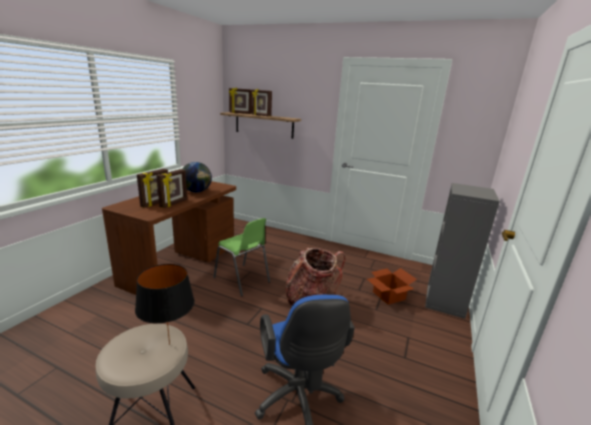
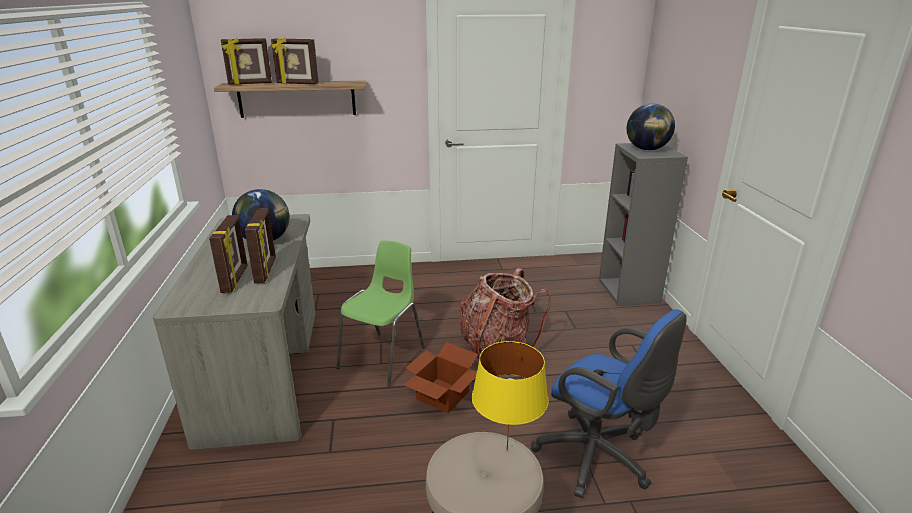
camera: 30 degrees left, 5 degrees up
(169, 344) = (506, 449): black table lamp -> yellow table lamp
(182, 264) = (265, 371): brown desk -> grey desk
(242, 280) = (383, 357): green chair -> green chair turned 75 degrees counterclockwise
(387, 295) = (571, 307): cardboard box -> cardboard box (441, 396)
(471, 190) = (647, 149): none -> globe

